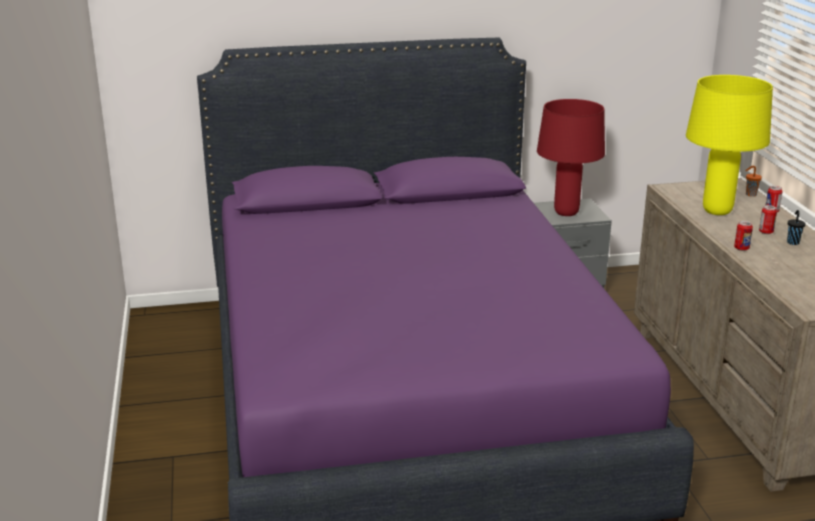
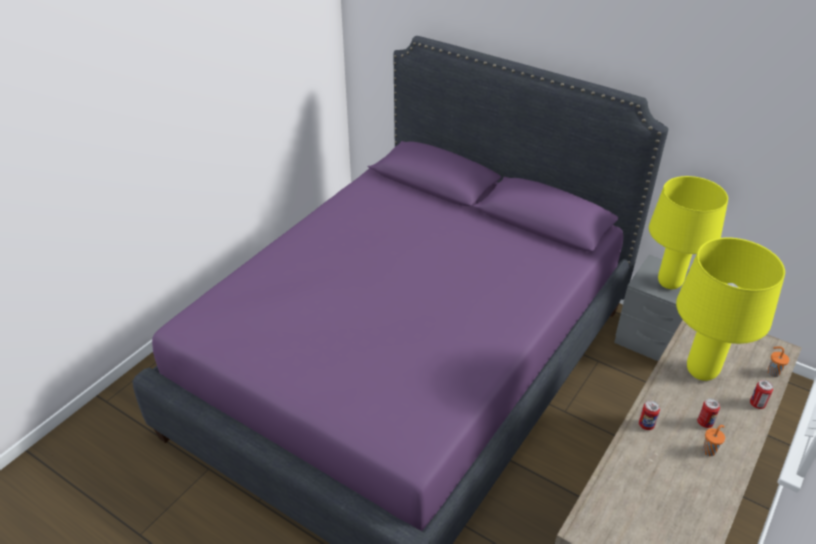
camera: 45 degrees right, 15 degrees up
(566, 213) = (669, 283): red table lamp -> yellow table lamp
(792, 242) = (709, 450): black cup -> orange cup

